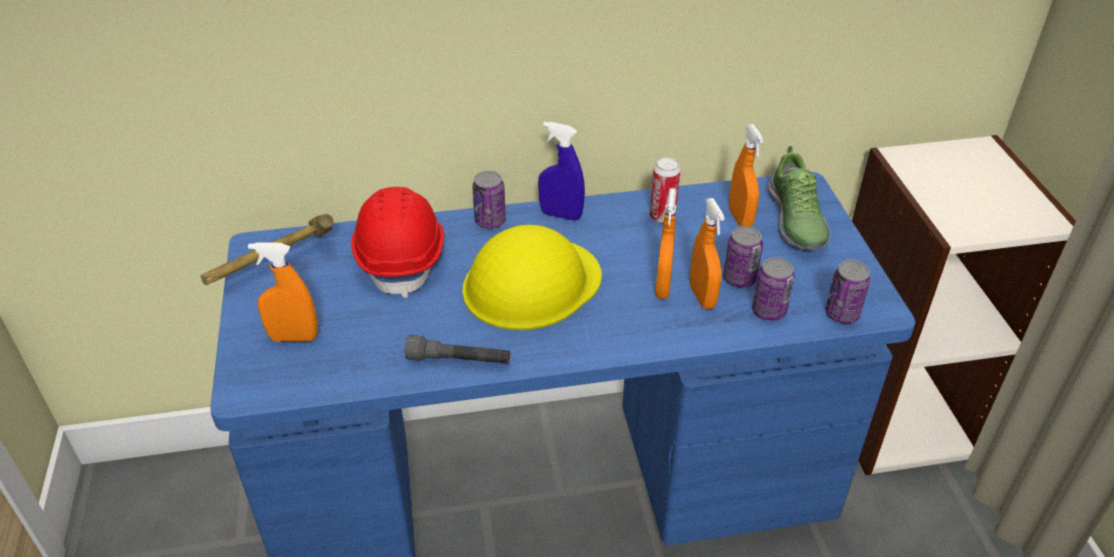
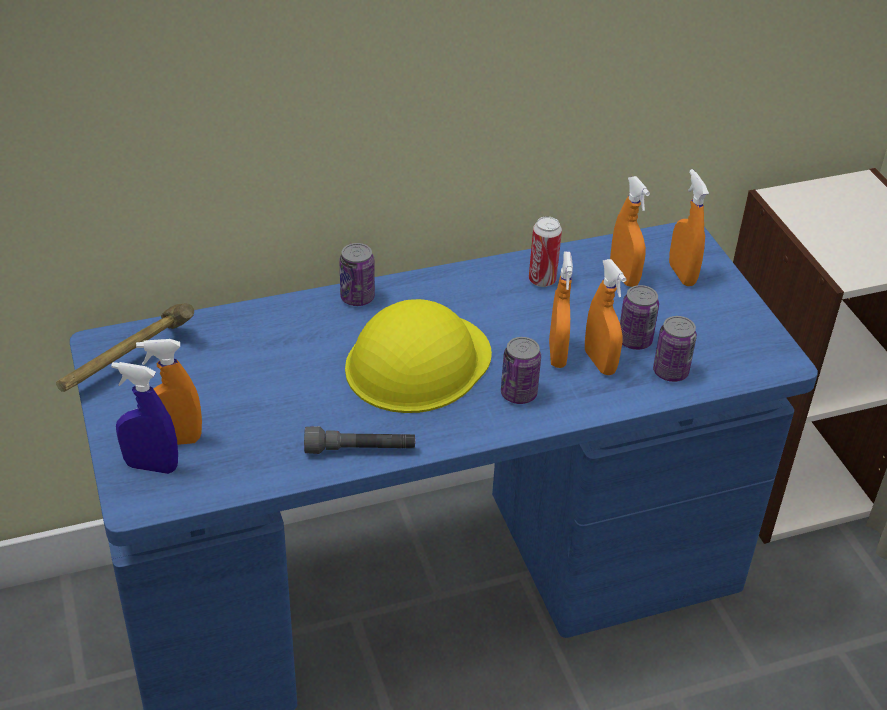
camera: 10 degrees left, 0 degrees up
(402, 257) = (270, 344): red hard hat -> none
(561, 215) = (433, 285): blue spray bottle -> blue spray bottle (151, 466)
(795, 221) = (682, 274): shoe -> orange spray bottle
(842, 314) = (744, 369): can -> can (518, 394)

